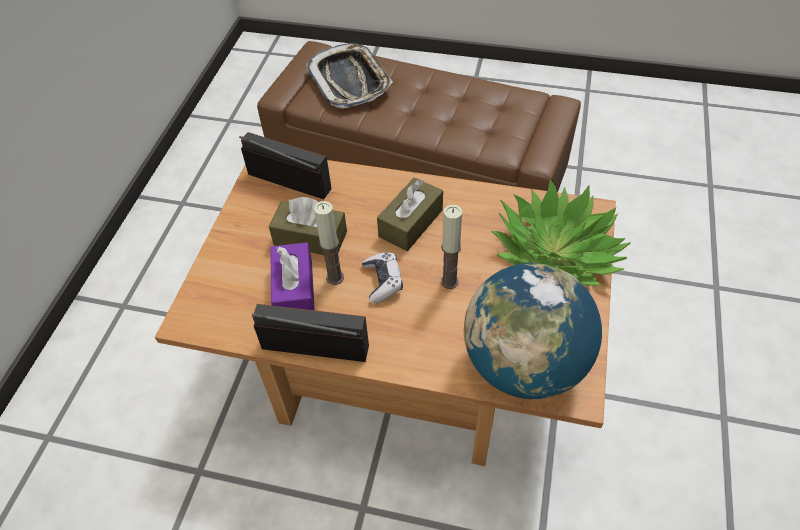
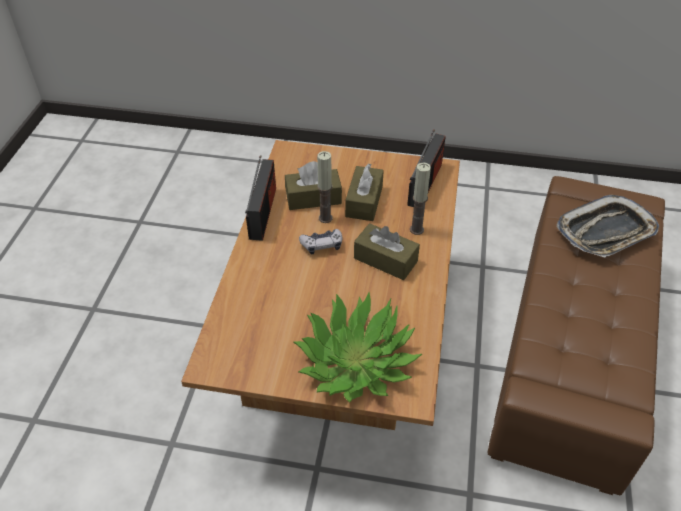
camera: 85 degrees right, 5 degrees down
(294, 290) = (313, 198): purple tissue box -> brown tissue box
(449, 281) = (322, 285): candle -> candle (416, 229)
(524, 364) = (239, 332): globe -> none

